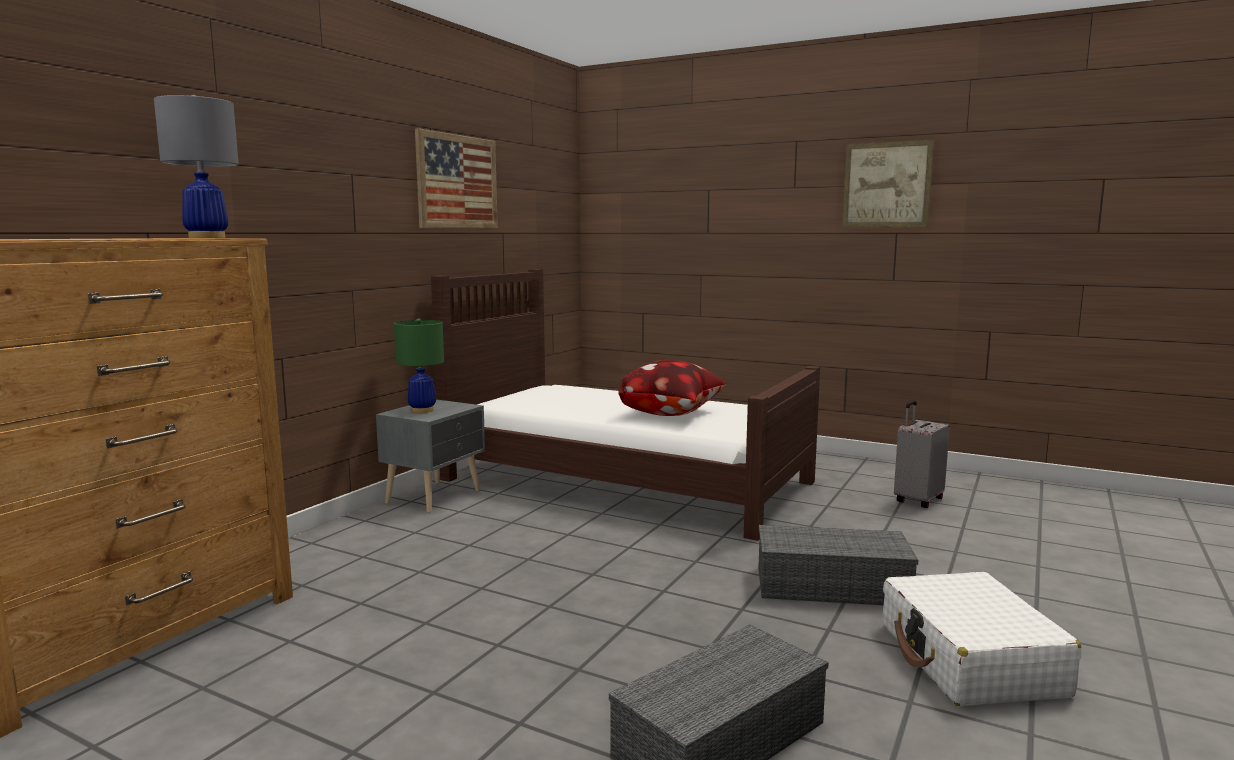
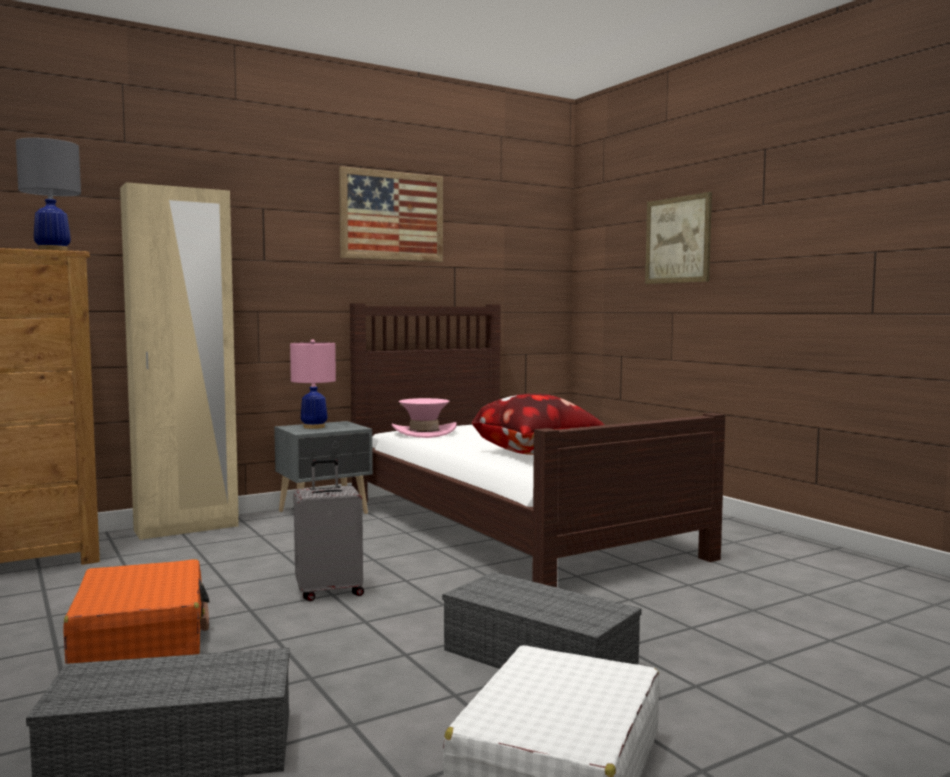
camera: 30 degrees right, 5 degrees down
(319, 540) = (186, 528): none -> beige wardrobe
(422, 410) = (314, 427): green table lamp -> pink table lamp
(498, 657) = (141, 637): none -> orange suitcase
(523, 403) = (424, 432): none -> pink hat
(886, 185) = (861, 190): picture -> picture (678, 240)
(917, 500) = (822, 600): grey suitcase -> grey suitcase (329, 592)

